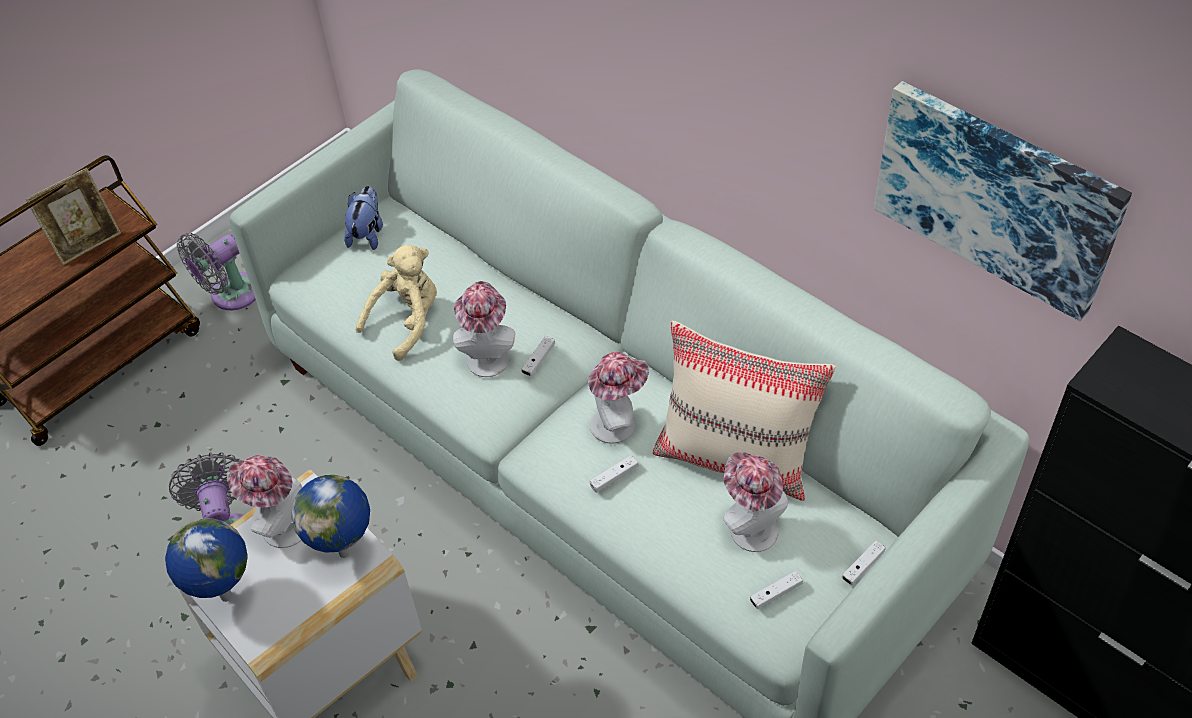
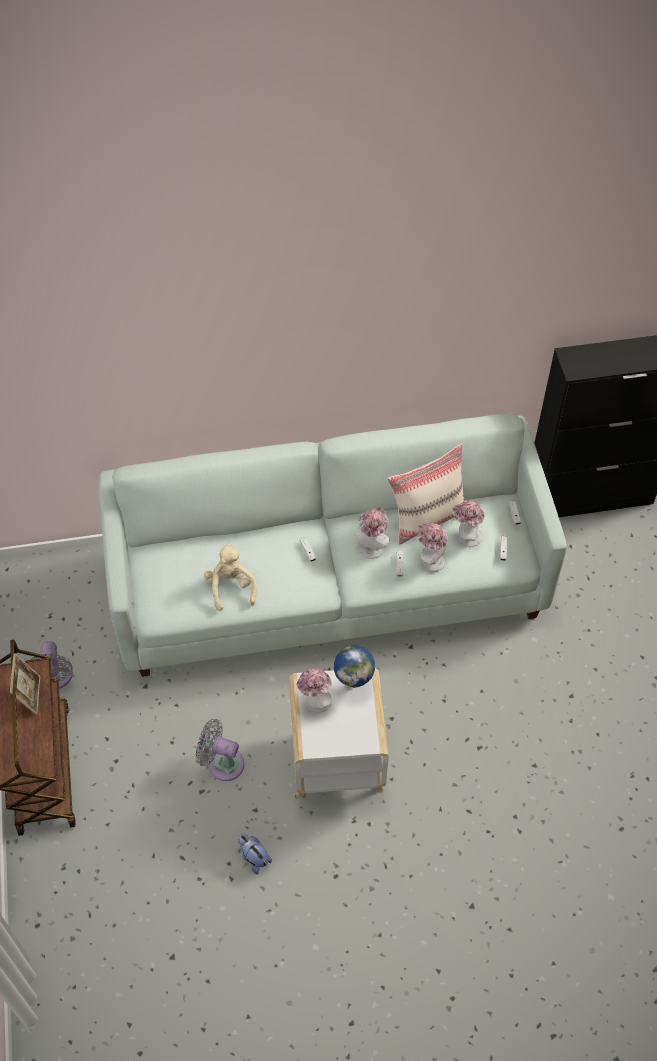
camera: 55 degrees left, 5 degrees up
(225, 597) = (336, 744): globe -> none
(368, 234) = (154, 570): plush toy -> plush toy (254, 858)
(487, 355) = (286, 568): hat -> hat (430, 559)
(996, 196) = (485, 332): picture -> none

